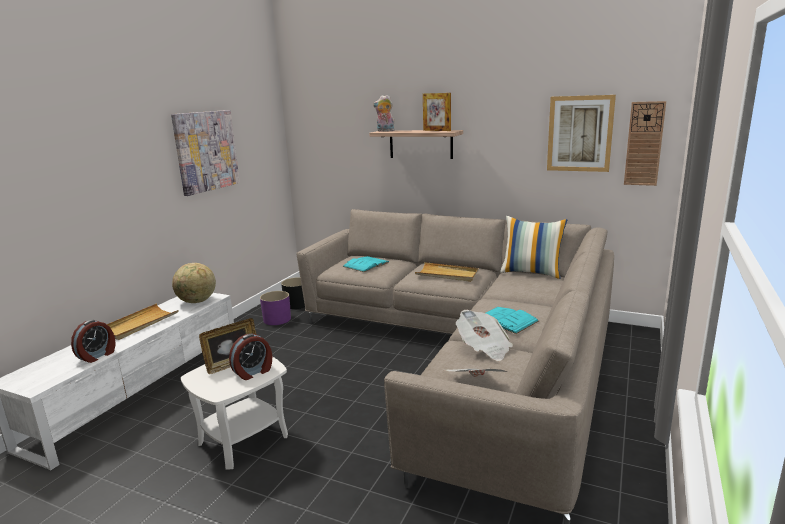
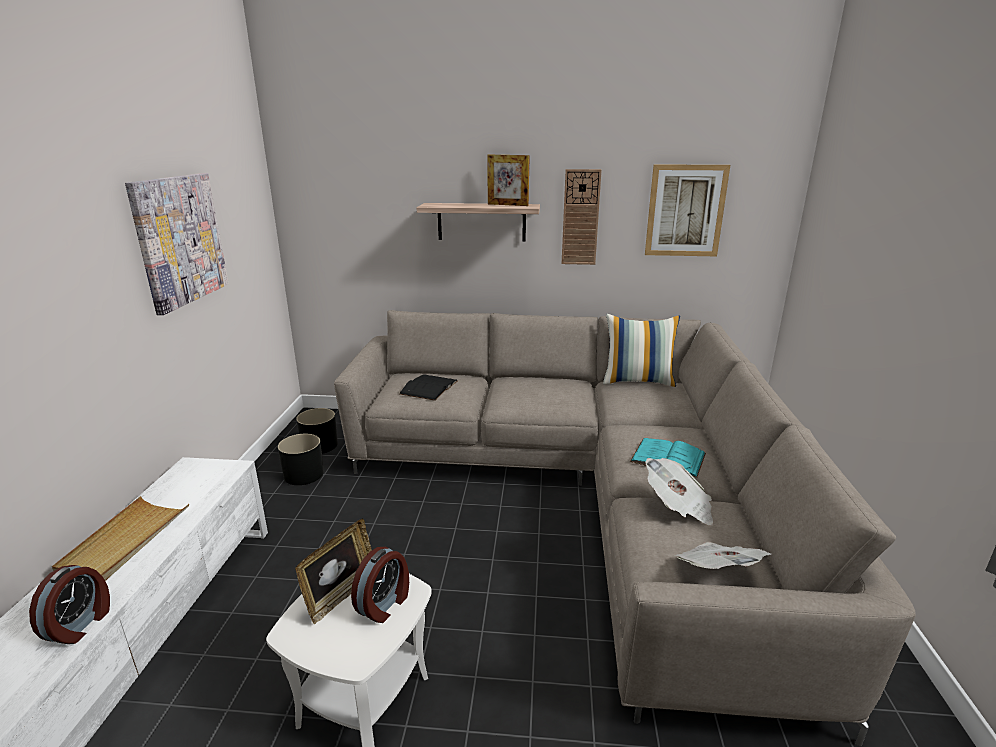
camera: 20 degrees left, 5 degrees up
(197, 302) = (206, 480): globe -> none
(277, 319) = (304, 475): purple planter -> black planter
(366, 264) = (429, 387): turquoise book -> black book
(385, 131) = (436, 205): plush toy -> none
(447, 274) = (545, 393): beige tray -> none
(644, 144) = (757, 224): wall clock -> wall clock (580, 217)

